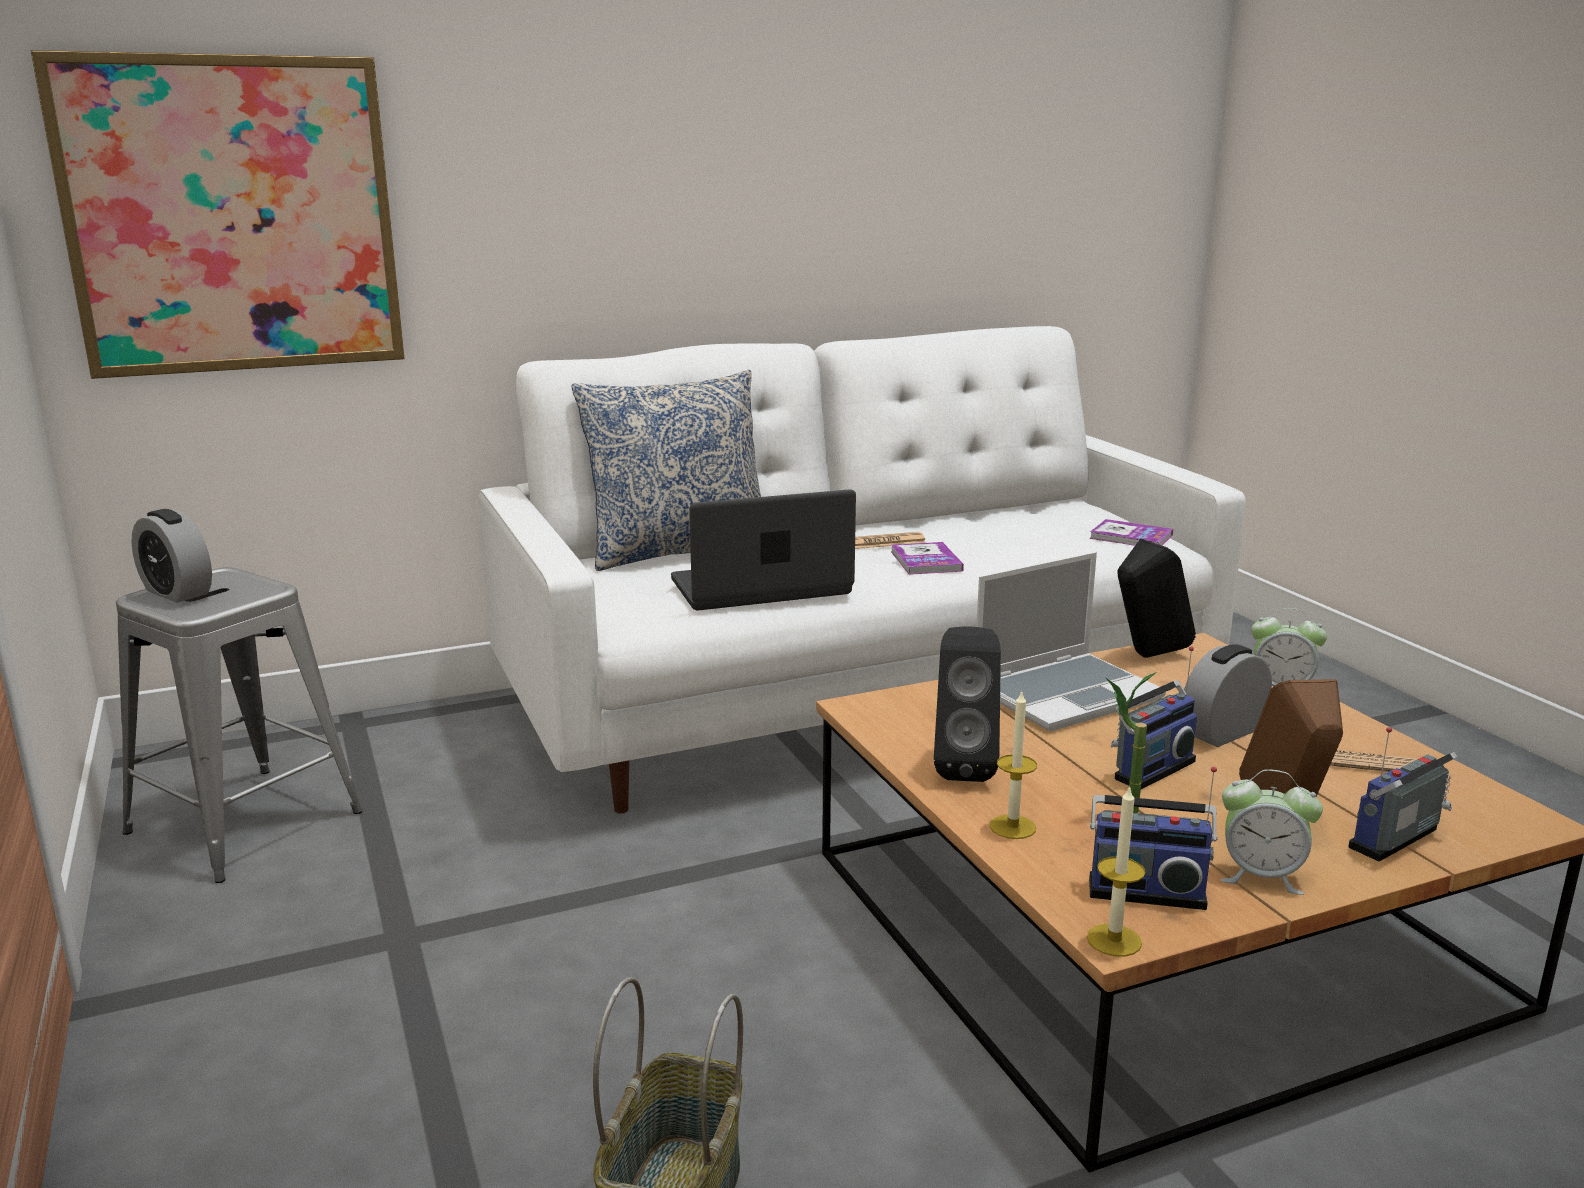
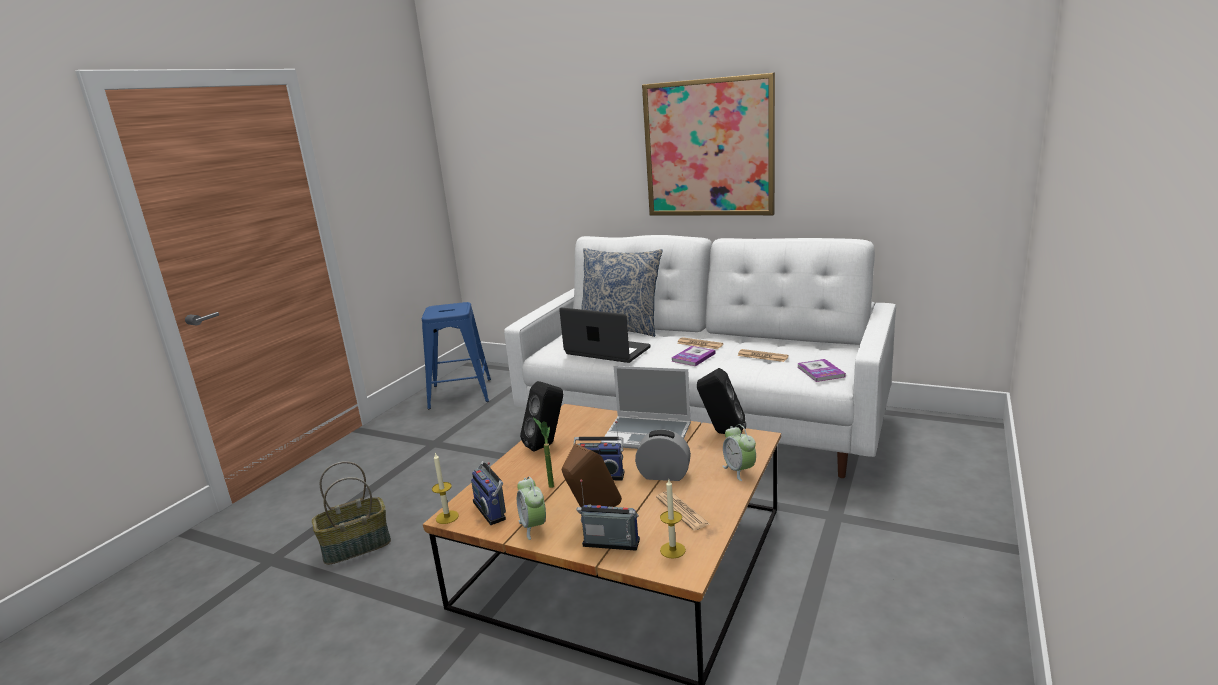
camera: 50 degrees right, 0 degrees up
(177, 592) = (441, 308): alarm clock -> none
(232, 216) = (500, 173): picture -> picture (708, 148)
(244, 823) = (460, 393): grey stool -> blue stool
(1010, 537) = (762, 356): none -> newspaper
(1012, 827) = (510, 471): candle -> candle (672, 550)

